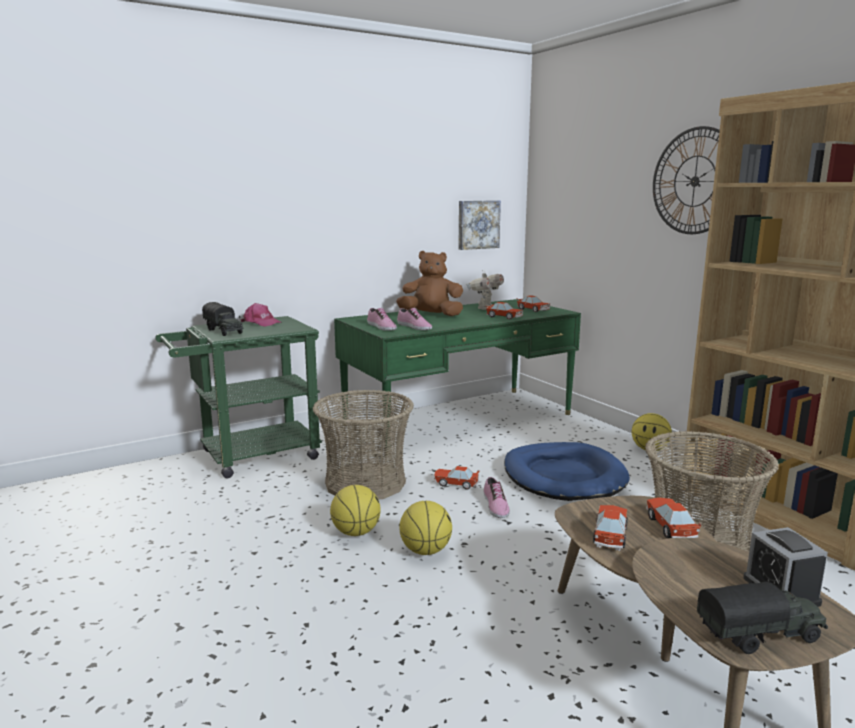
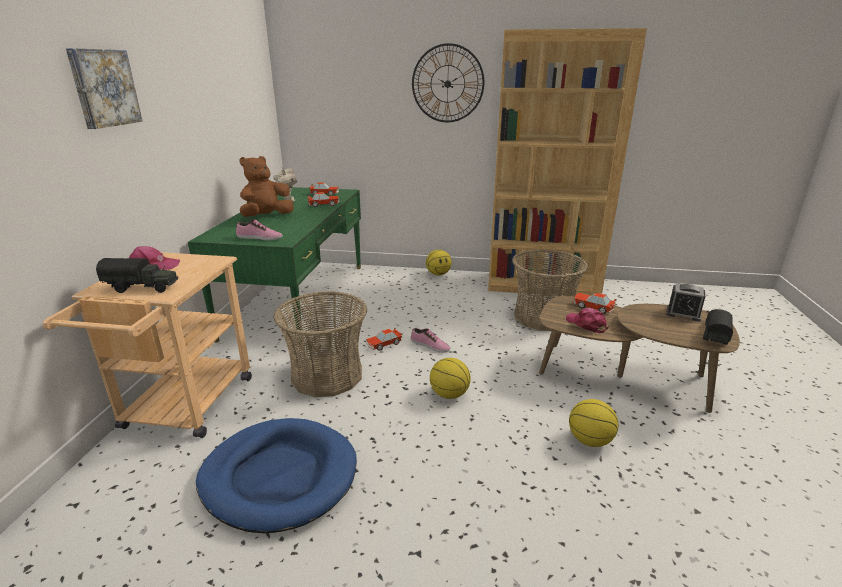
camera: 50 degrees left, 10 degrees up
(249, 456) = (183, 409): green cart -> beige cart
(356, 532) = (390, 410): basketball -> basketball (589, 440)
(414, 327) = (285, 230): shoe -> none
(477, 224) = (255, 125): picture -> picture (103, 88)
(563, 476) = (429, 309): blue dog bed -> blue dog bed (279, 476)
(610, 535) = (586, 324): toy car -> pink cap

